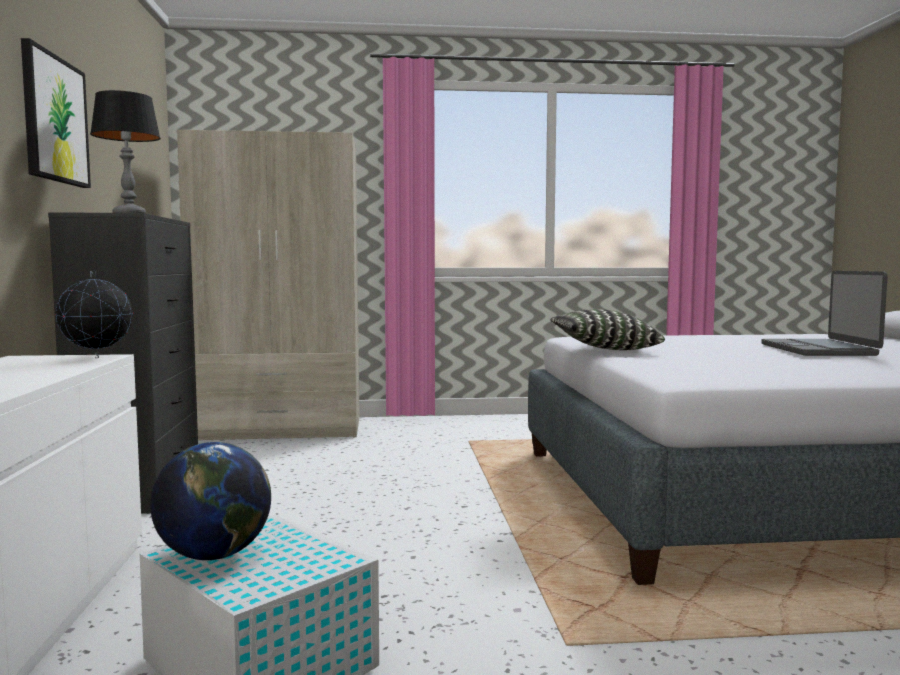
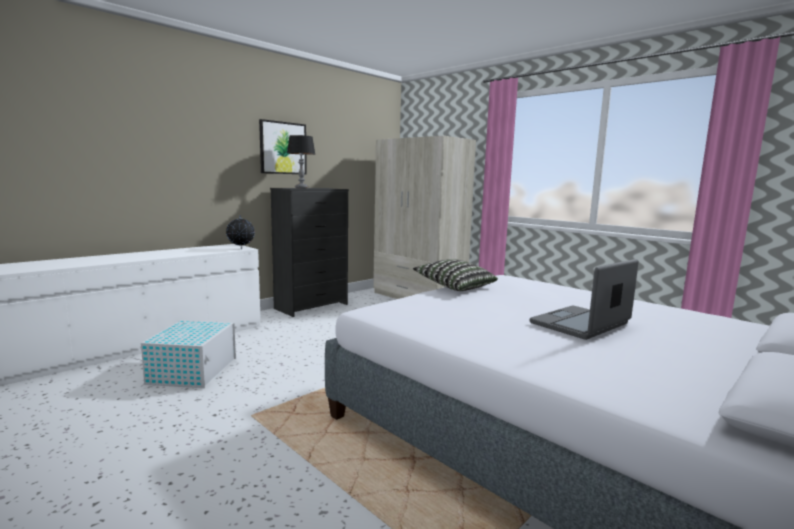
camera: 50 degrees right, 5 degrees up
(214, 556) = (185, 327): globe -> none

